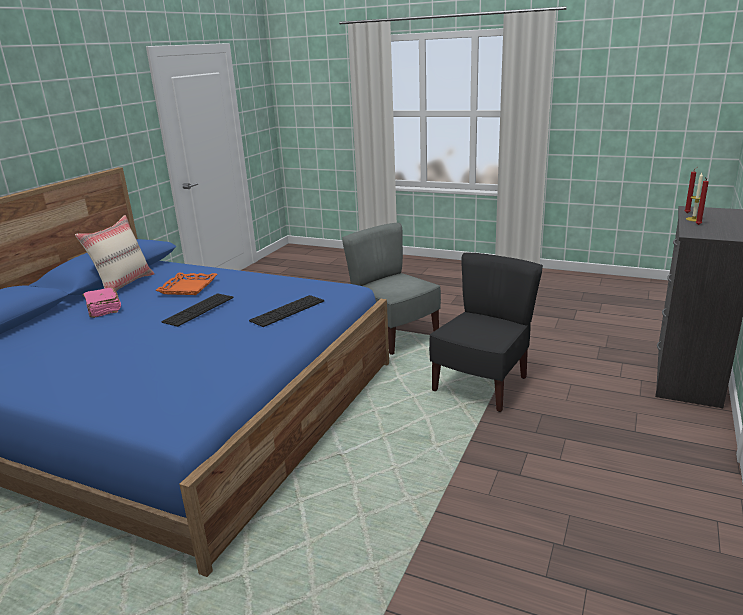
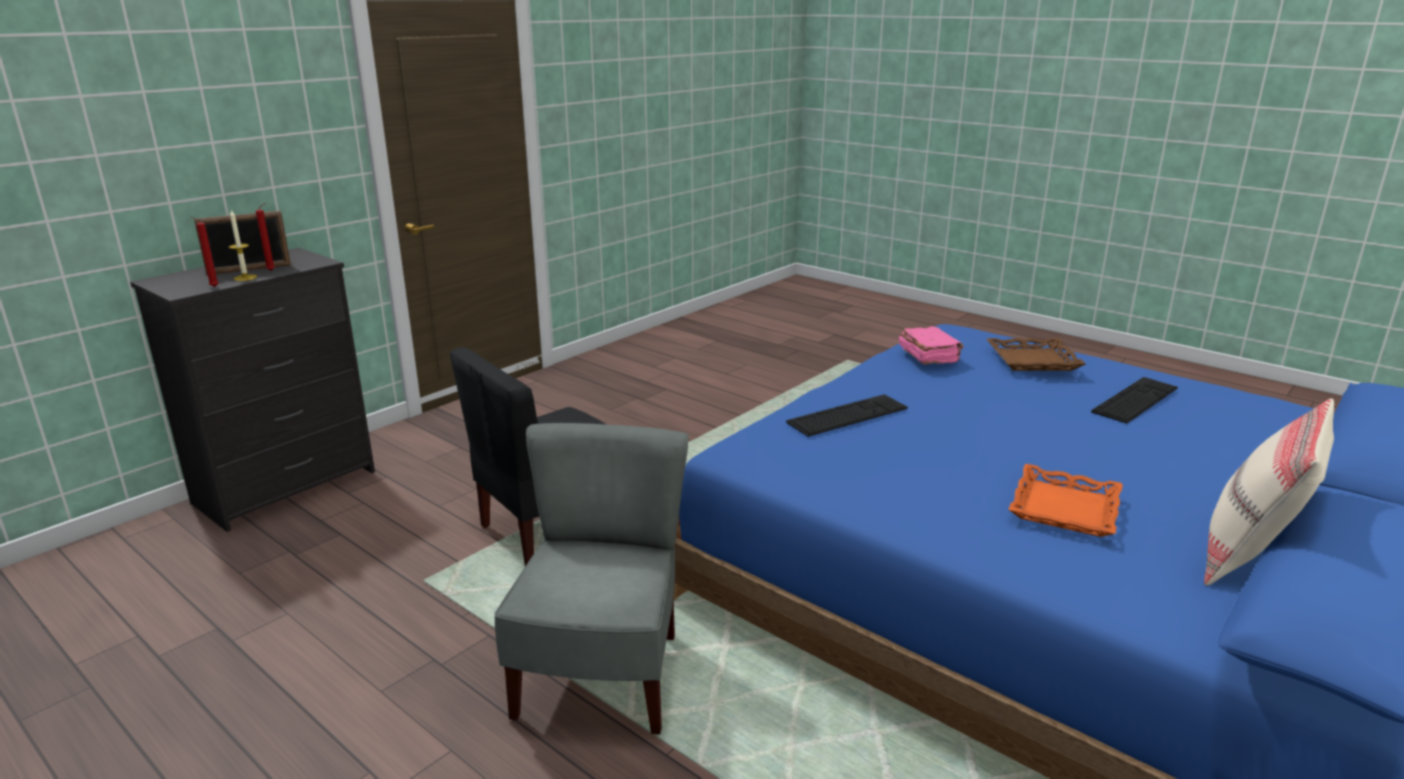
camera: 165 degrees left, 0 degrees up
(103, 309) = (1205, 482): pink book -> pink book (928, 356)
(130, 369) = (1033, 360): none -> brown tray
(199, 309) = (1002, 441): keyboard -> keyboard (1135, 400)
(395, 335) = (601, 676): grey chair -> grey chair turned 150 degrees counterclockwise
(715, 223) = (249, 269): none -> picture frame

